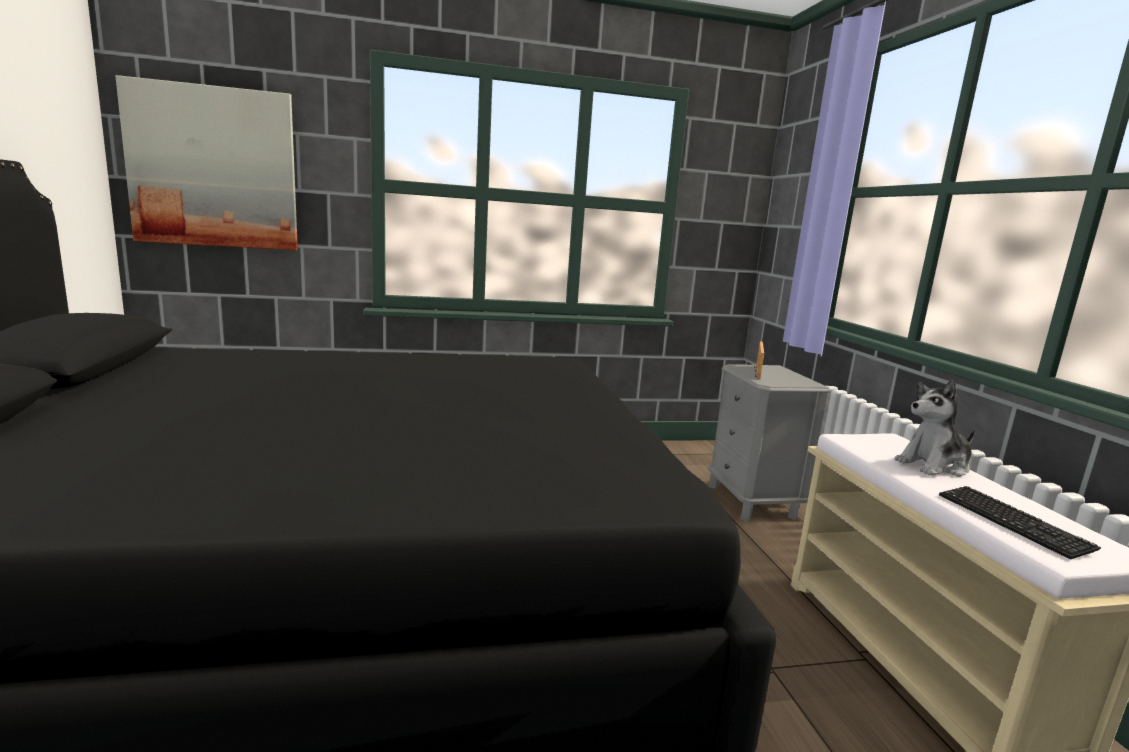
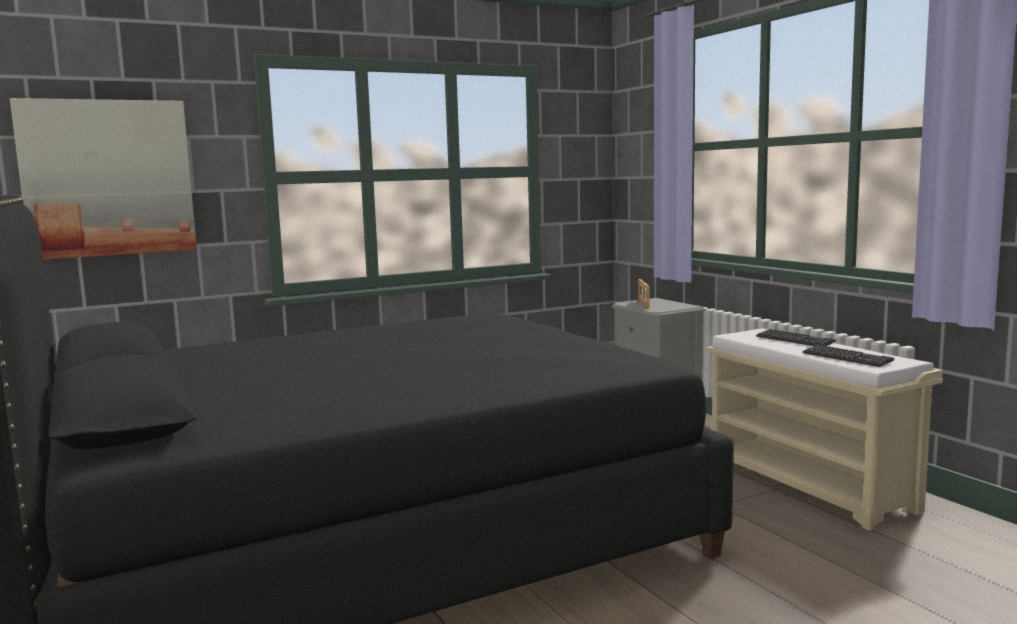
camera: 15 degrees left, 5 degrees down
(934, 465) = (794, 340): plush toy -> keyboard

